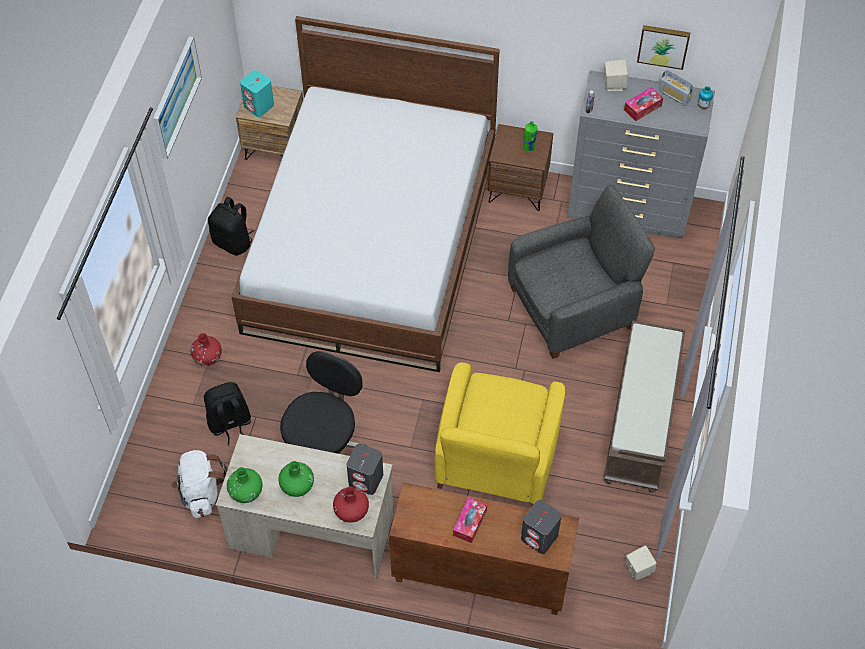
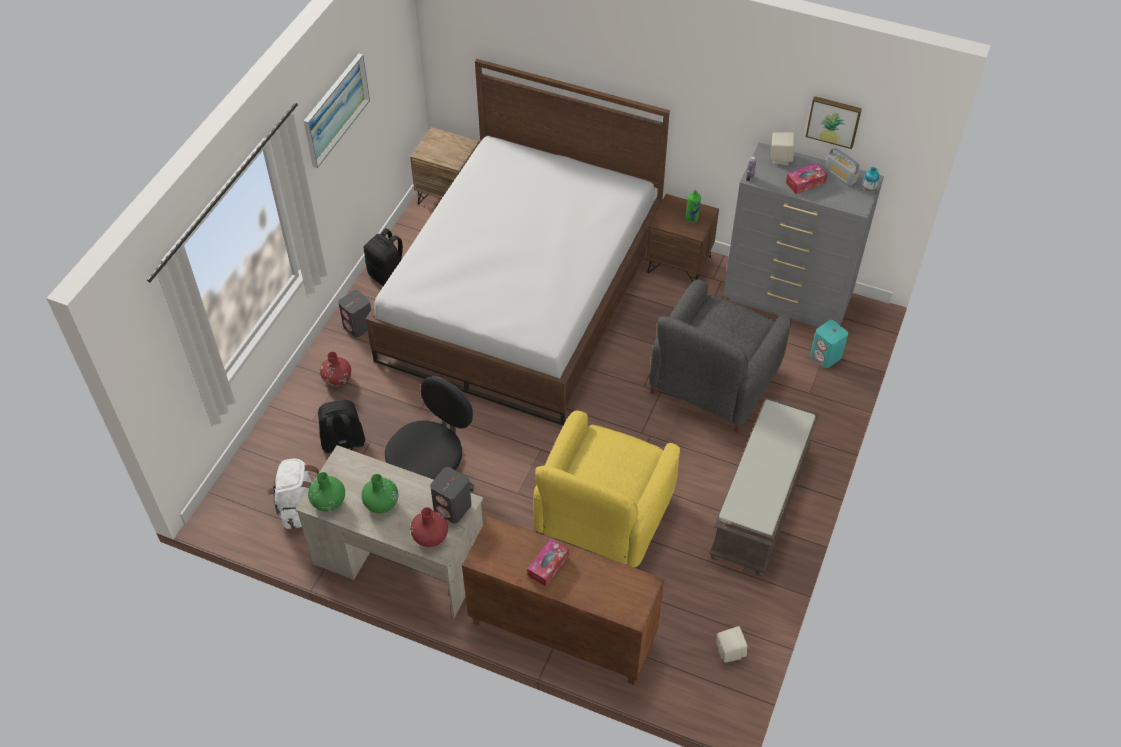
camera: 10 degrees right, 5 degrees down
(259, 106) = (435, 149): turquoise speaker -> turquoise speaker (826, 356)
(540, 537) = (618, 591): grey speaker -> grey speaker (358, 326)
(573, 307) = (713, 382): grey armchair -> grey armchair turned 135 degrees clockwise

